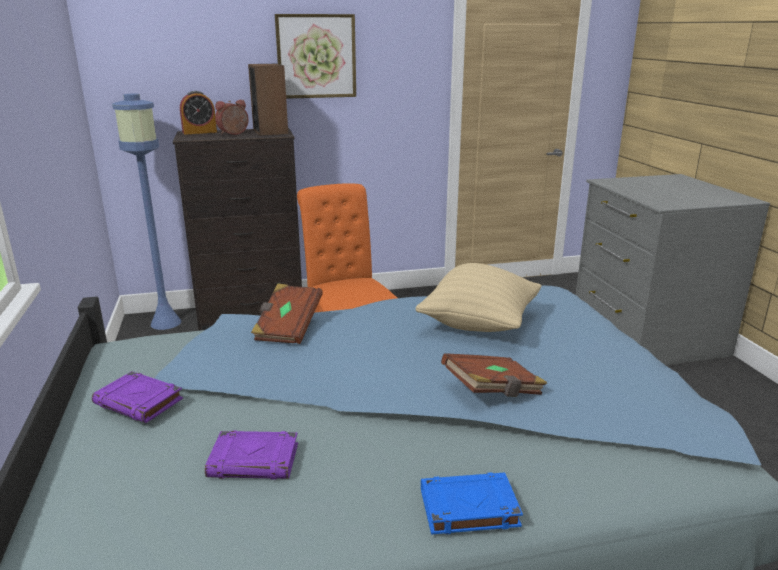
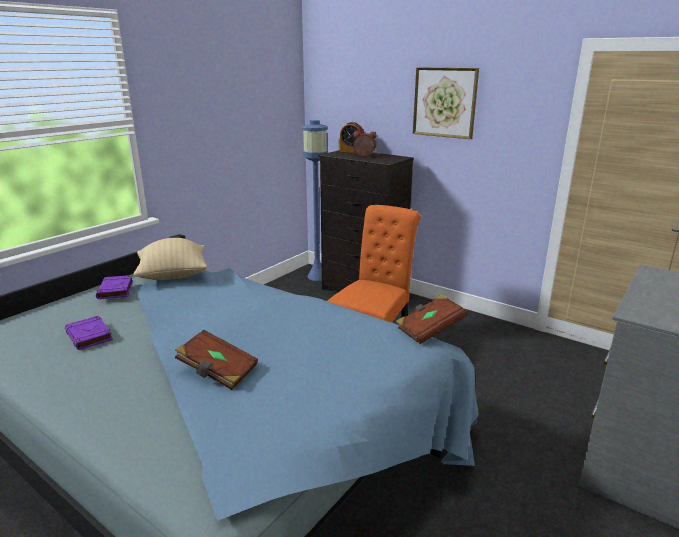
camera: 50 degrees right, 0 degrees up
(270, 132) = (389, 158): speaker -> none
(287, 327) = (232, 287): brown book -> brown book (429, 329)
(468, 508) = (83, 409): blue book -> none
(479, 324) = (314, 335): beige pillow -> beige pillow (173, 277)

